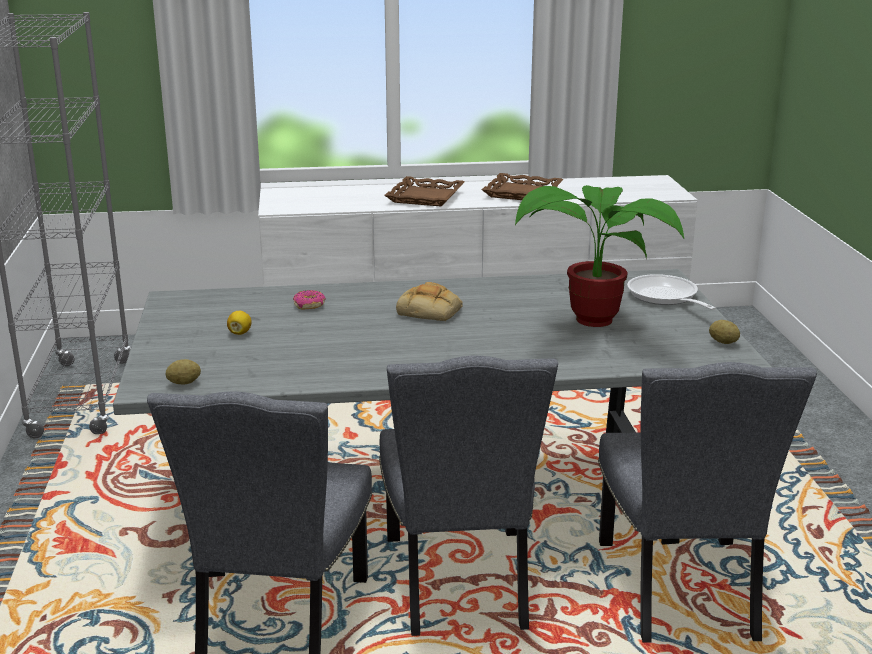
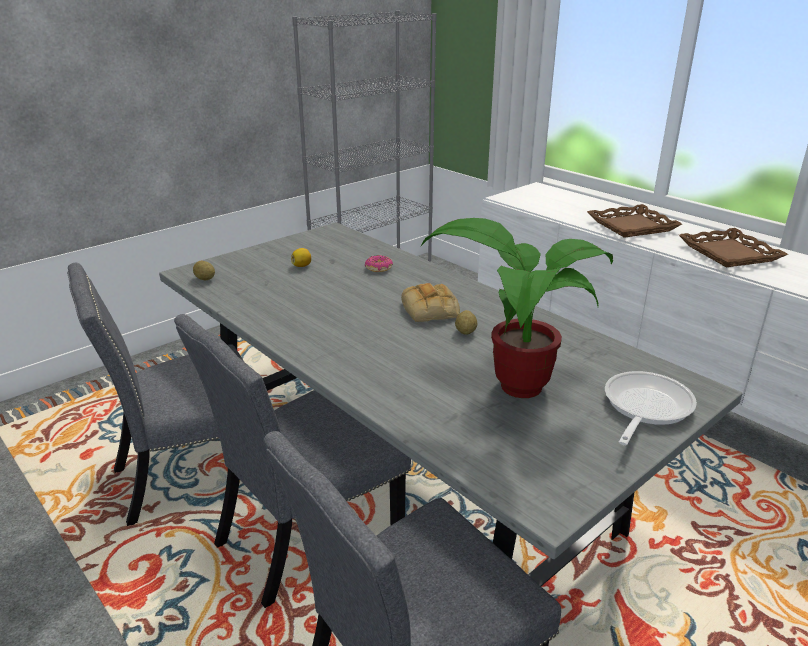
camera: 55 degrees right, 5 degrees up
(723, 342) = (577, 484): potato -> potato (465, 332)

